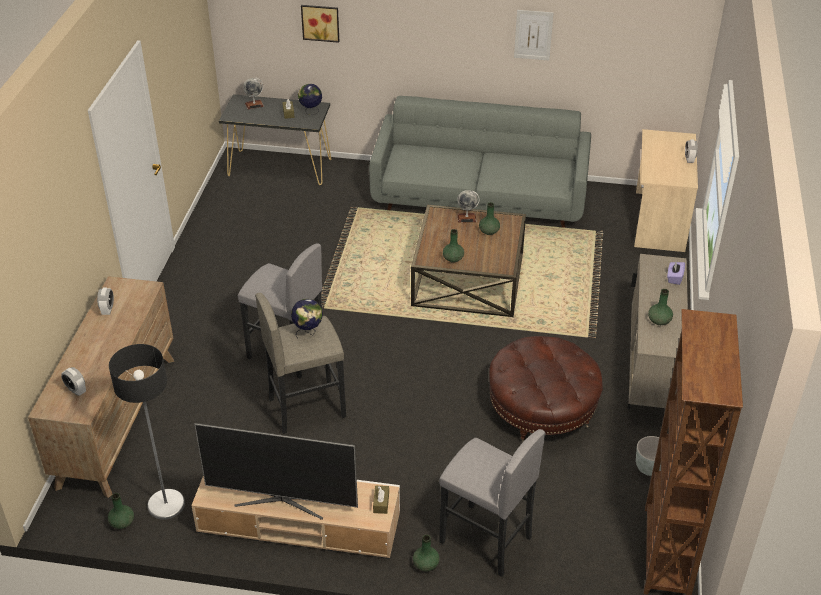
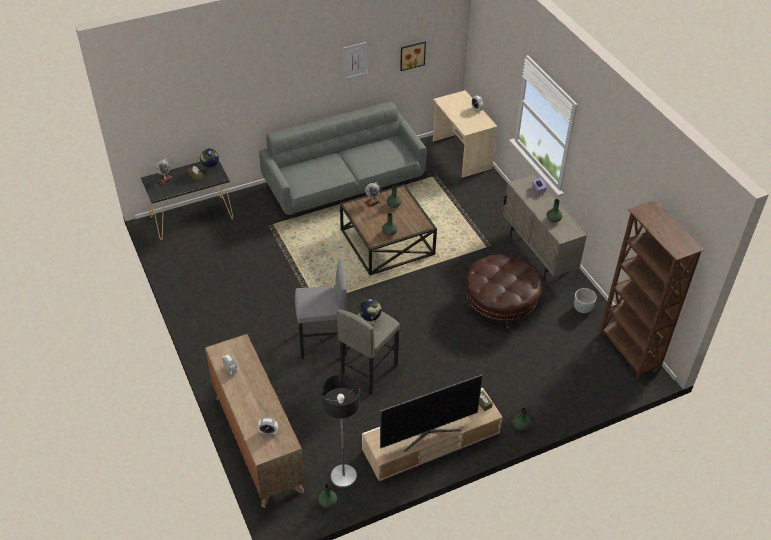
camera: 35 degrees left, 5 degrees up
(320, 22) = (203, 101): picture -> picture (412, 55)
(485, 540) = (538, 395): grey stool -> none

